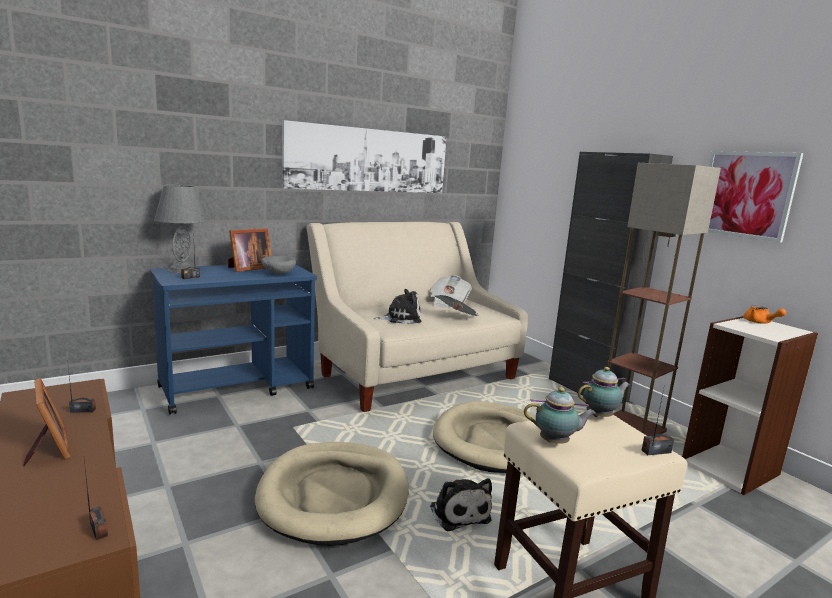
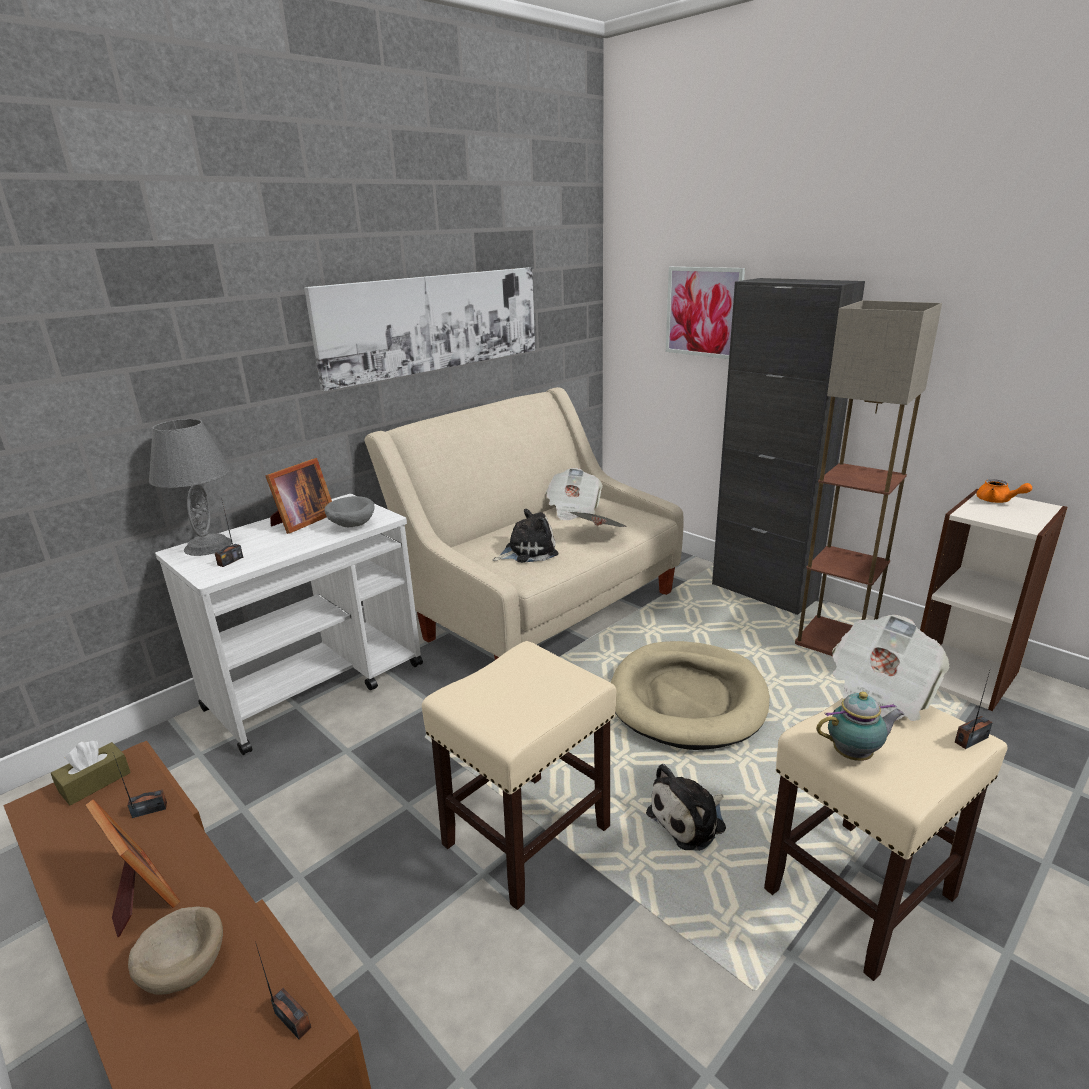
camera: 10 degrees left, 10 degrees up
(52, 489) = (185, 967): none -> beige bowl
(60, 392) = (95, 782): none -> brown tissue box
(238, 387) = (317, 686): blue cart -> white cart
(334, 495) = (528, 834): beige dog bed -> beige stool
(458, 512) = (690, 819): plush toy -> plush toy turned 90 degrees clockwise
(600, 416) = (879, 693): teapot -> newspaper
(746, 194) = (970, 333): picture -> picture (704, 312)

